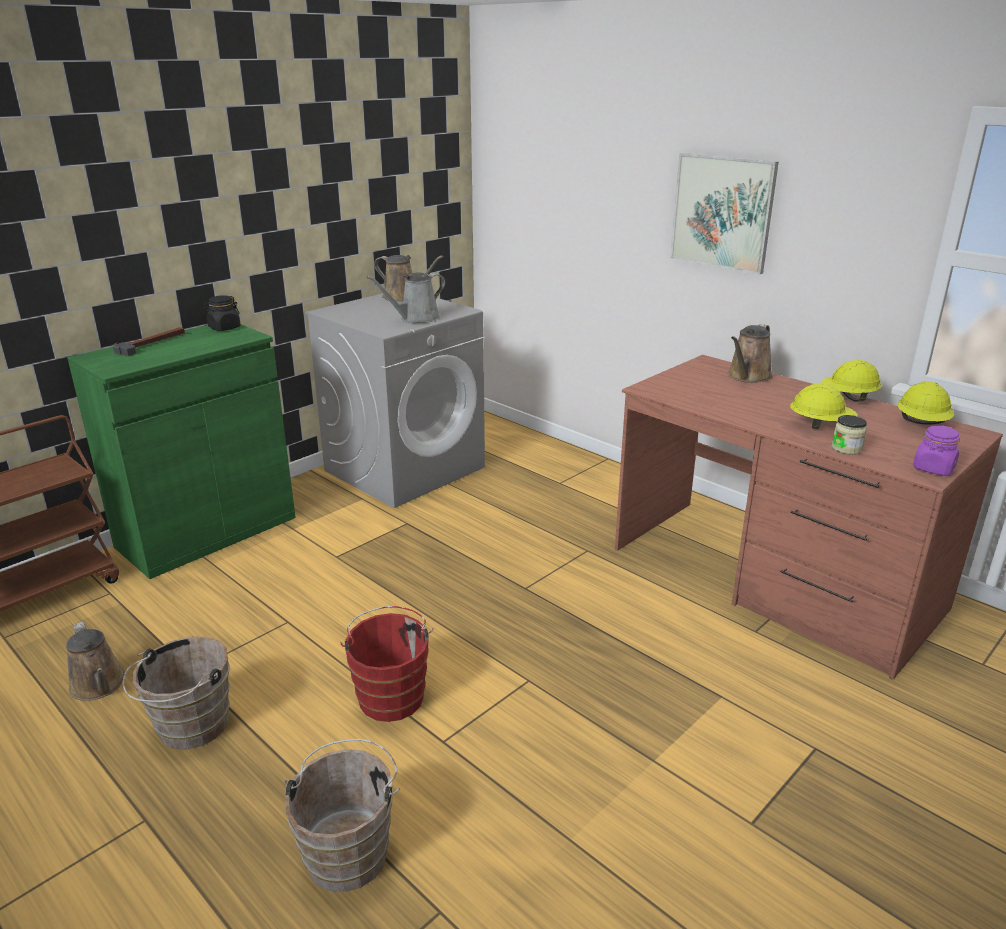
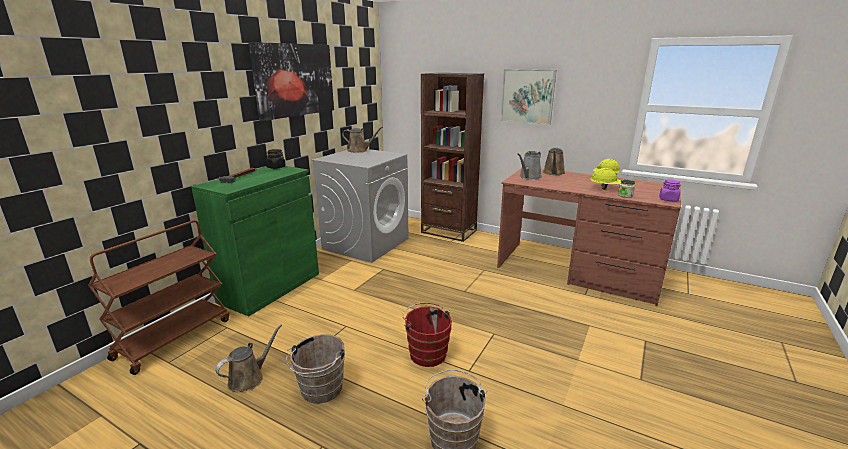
camera: 15 degrees left, 5 degrees down
(99, 686) = (249, 378): brown watering can -> brown watering can turned 90 degrees counterclockwise
(274, 169) = (295, 80): none -> picture
(416, 319) = (376, 159): grey watering can -> grey watering can (529, 177)
(568, 461) = (448, 231): none -> brown bookcase
(922, 424) = (645, 184): yellow hard hat -> none

